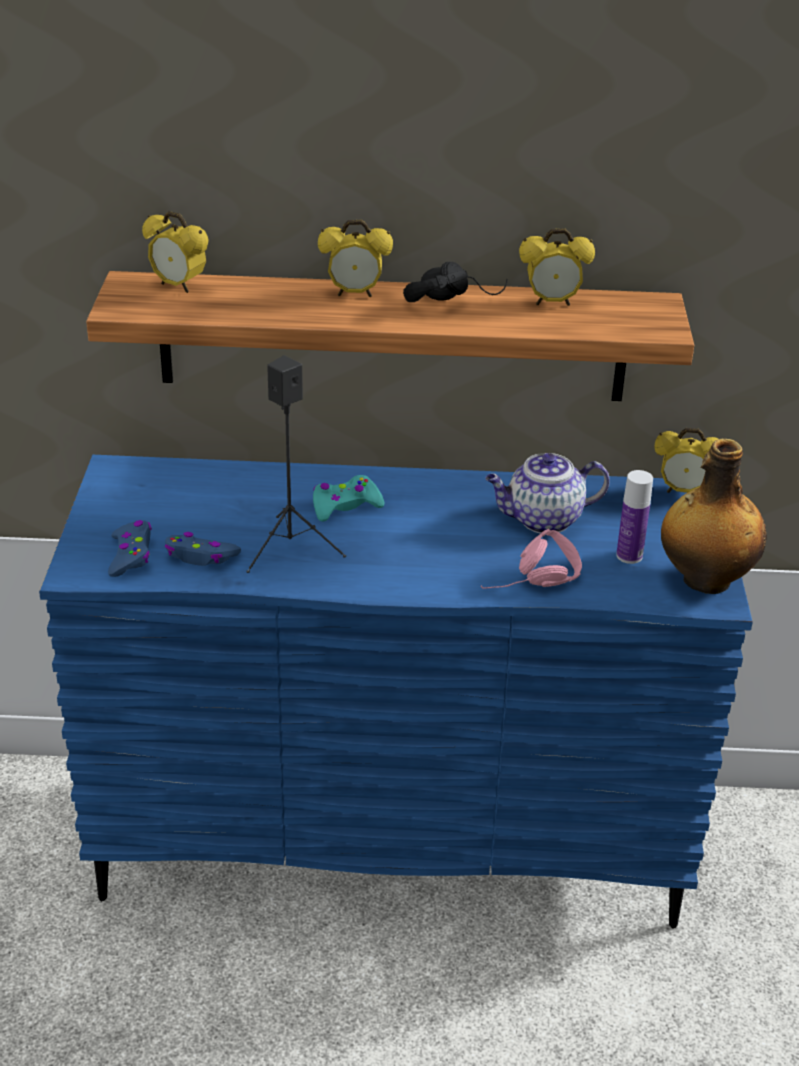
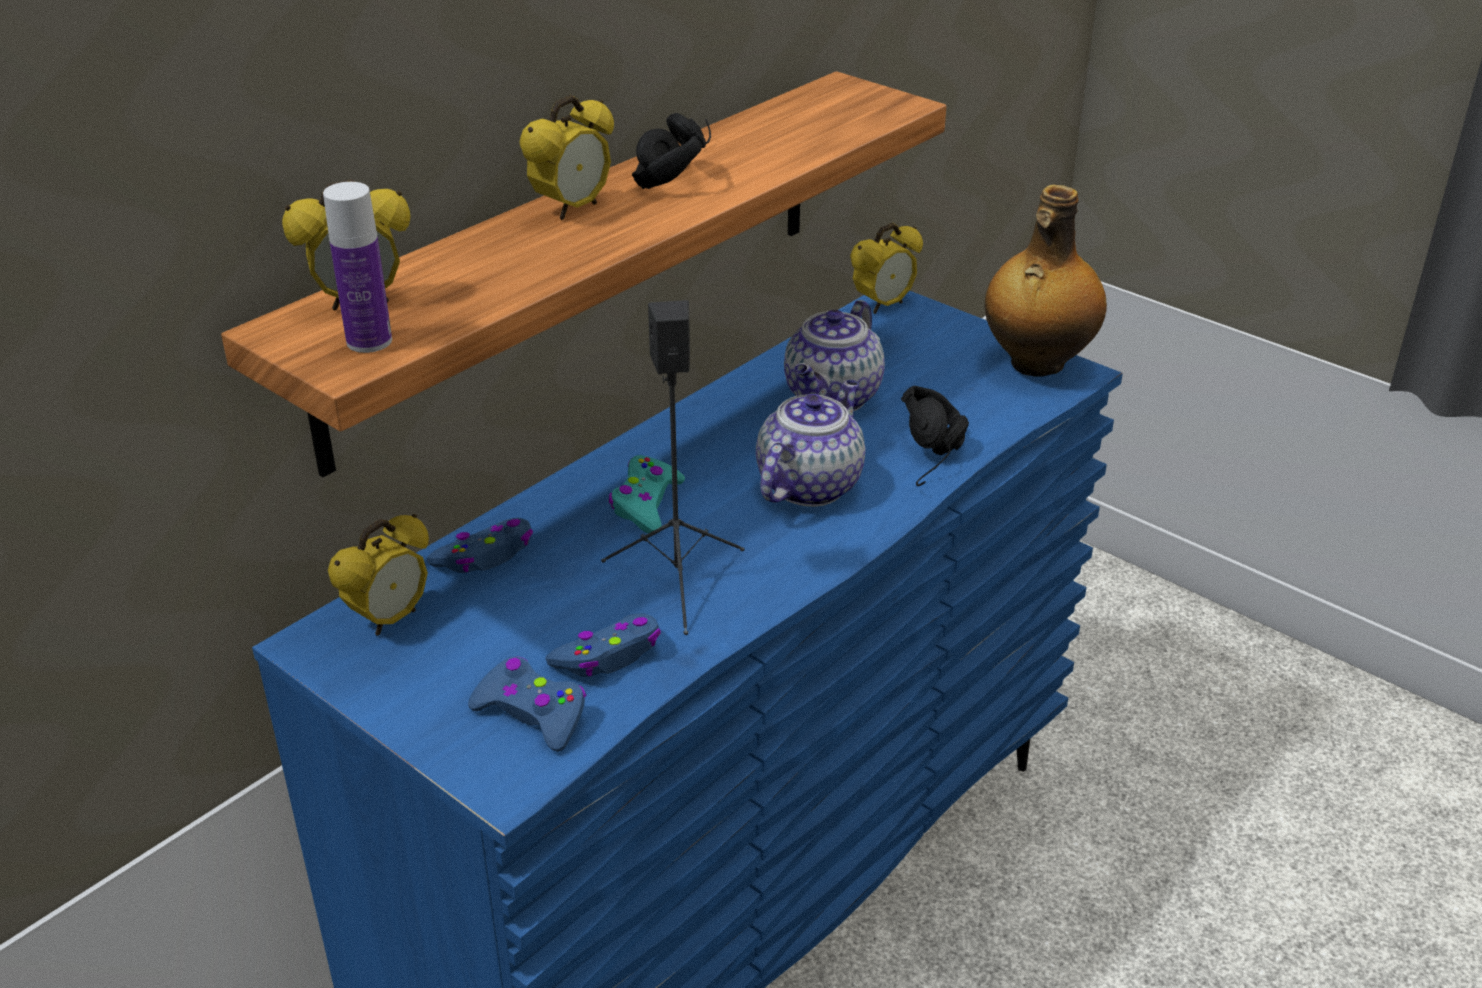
camera: 50 degrees left, 0 degrees up
(236, 480) = (486, 556): none -> blue game controller
(438, 551) = (809, 484): none -> teapot
(533, 586) = (939, 457): pink headphones -> black headphones
(552, 303) = (764, 127): alarm clock -> alarm clock (390, 619)
(629, 556) = (951, 382): bottle -> bottle (369, 341)

